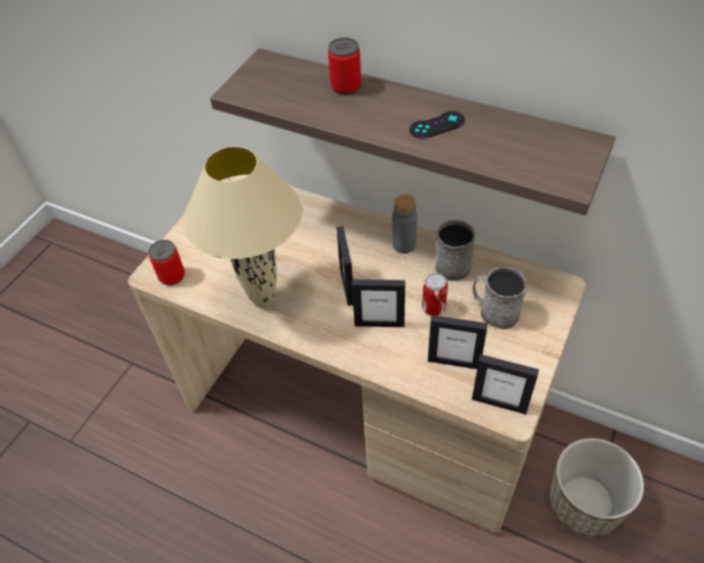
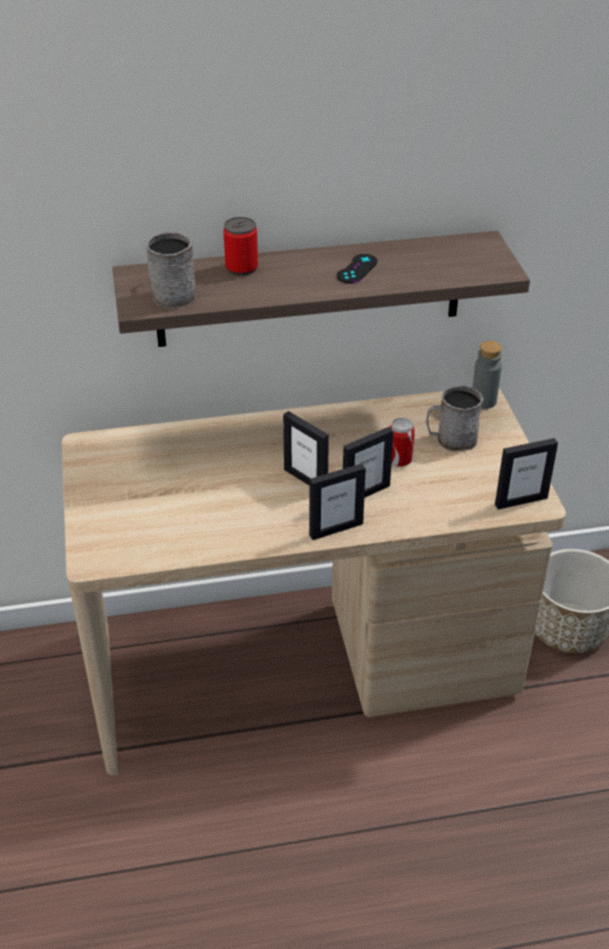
camera: 40 degrees left, 10 degrees down
(172, 276) = (116, 552): can -> none
(263, 300) = (237, 527): beige table lamp -> none
(404, 245) = (322, 425): grey bottle -> grey bottle (483, 401)
(454, 262) = (380, 419): grey mug -> grey mug (172, 293)
(454, 362) = (457, 490): picture frame -> picture frame (336, 529)

